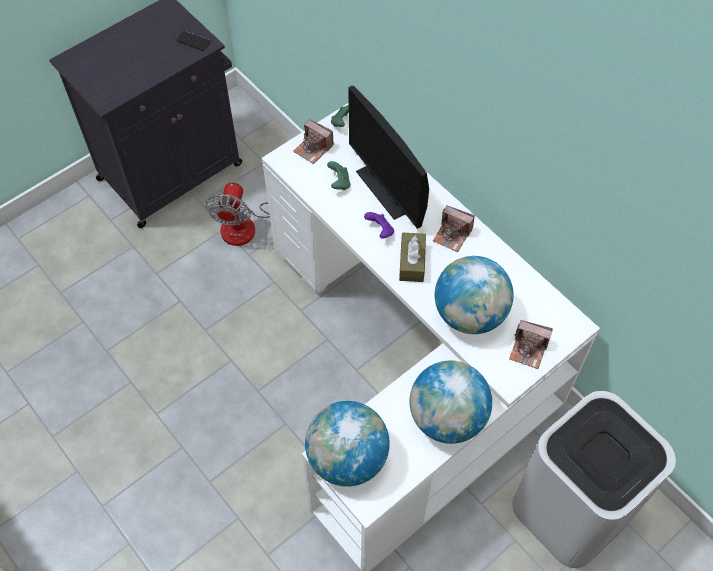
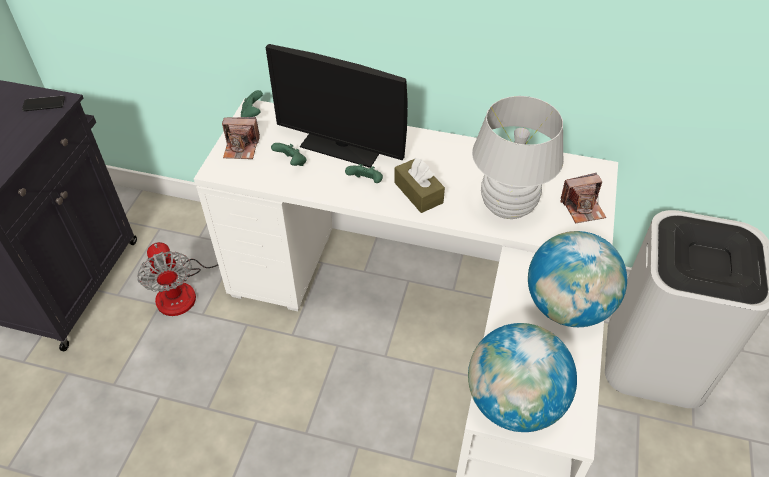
camera: 35 degrees left, 10 degrees down
(380, 231) = (366, 182): purple game controller -> green game controller
(452, 235) = (433, 154): camera -> none
(469, 314) = (508, 207): globe -> white table lamp

